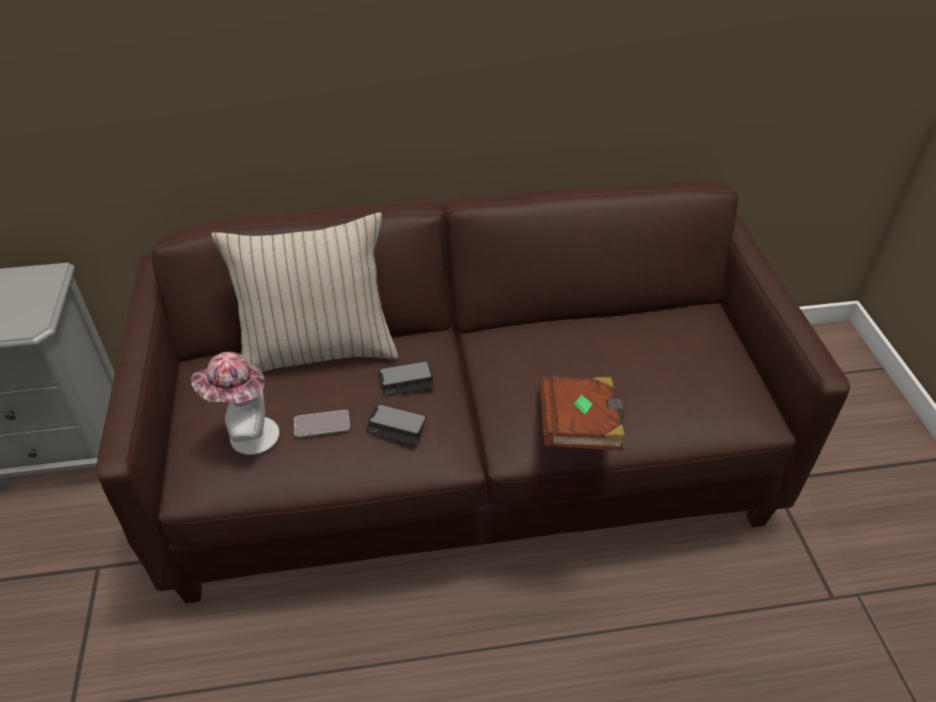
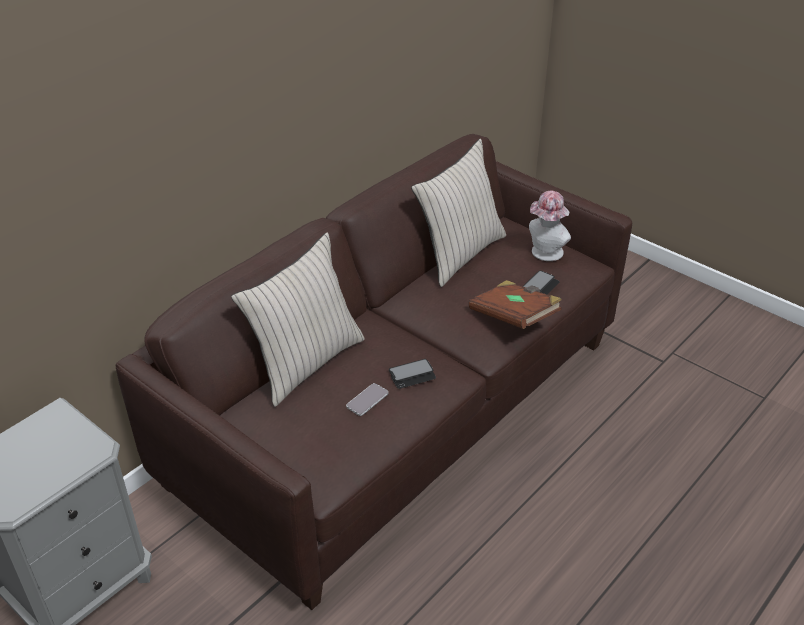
camera: 40 degrees left, 5 degrees down
(247, 436) = (329, 434): hat -> hat (545, 254)
(406, 379) = (385, 348): phone -> phone (540, 286)
(604, 320) = (459, 254): none -> beige pillow

